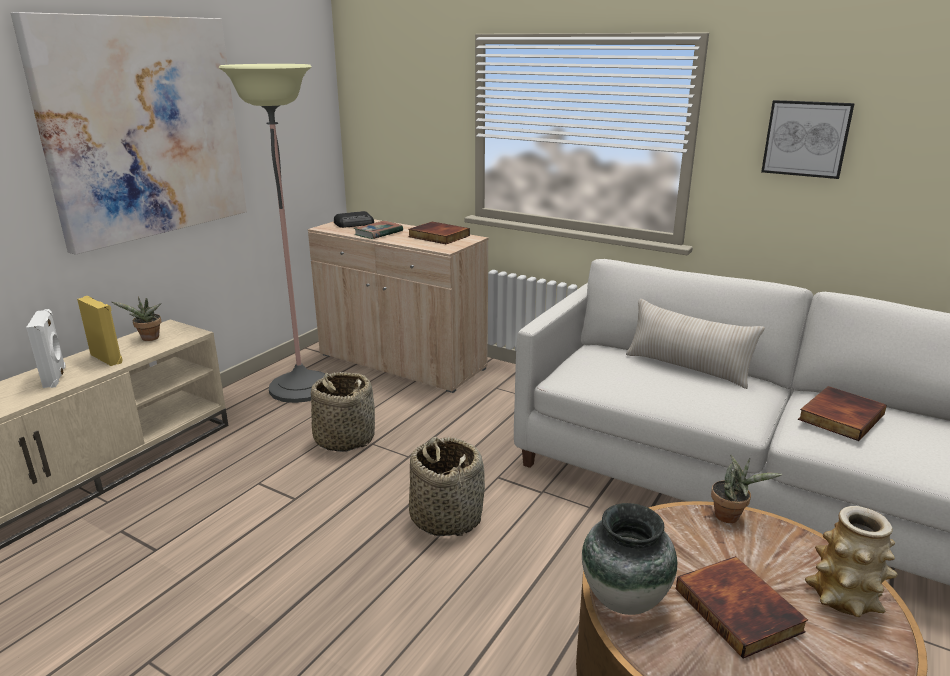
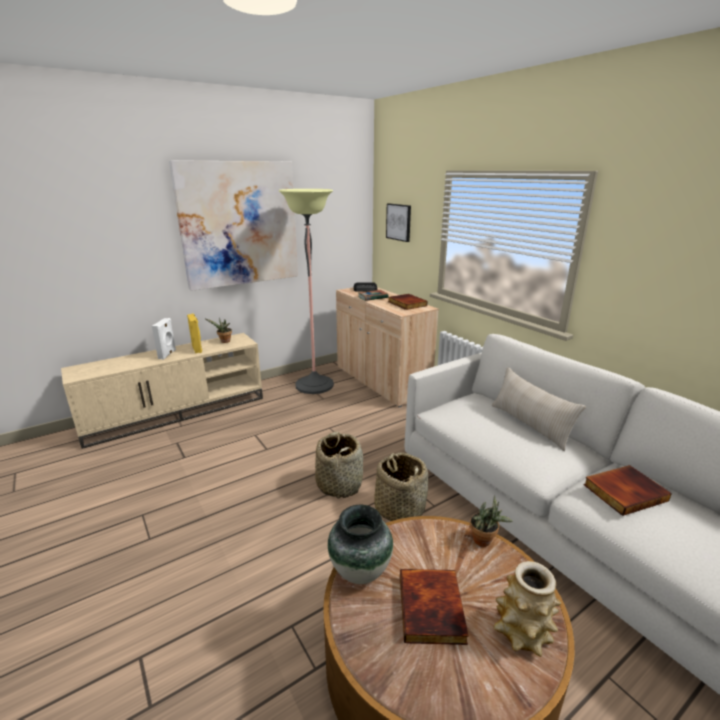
camera: 25 degrees right, 0 degrees up
(344, 438) = (316, 421): basket -> basket (399, 508)
(806, 138) = (667, 259): picture -> picture (399, 222)

